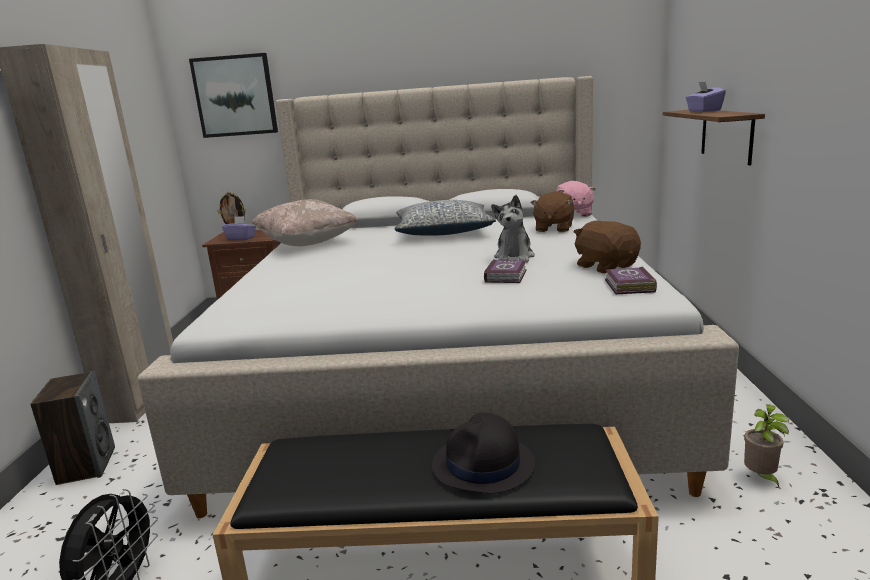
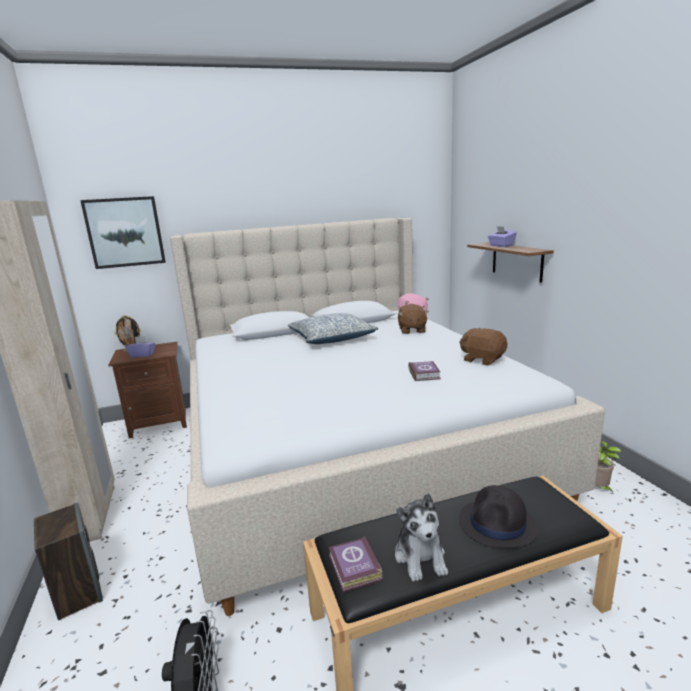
camera: 20 degrees left, 0 degrees up
(307, 243) = (227, 357): beige pillow -> none
(514, 257) = (411, 357): plush toy -> plush toy (420, 557)
(628, 286) = (515, 374): book -> book (354, 569)

